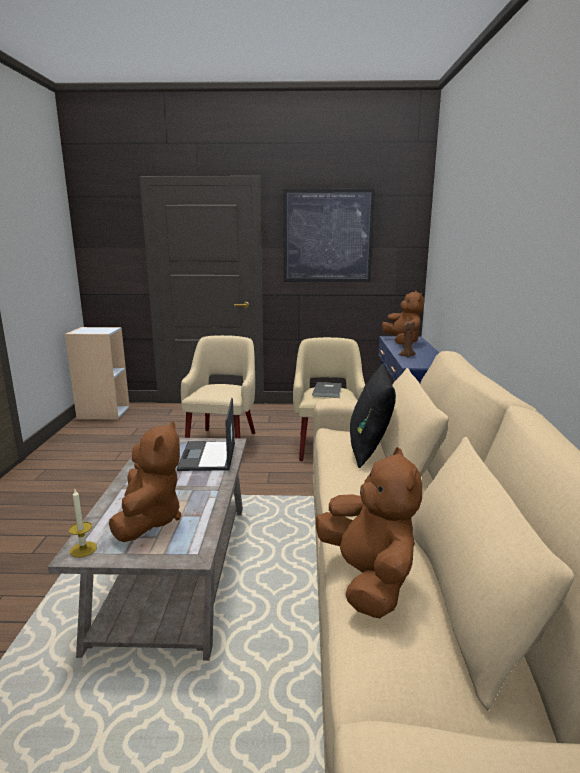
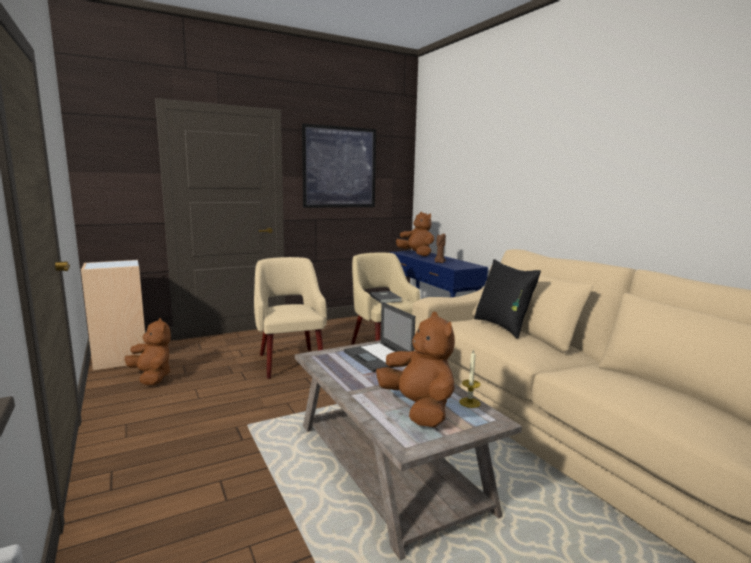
camera: 30 degrees left, 5 degrees down
(83, 549) = (407, 443): candle -> candle (469, 402)
(368, 579) = (640, 395): brown plush toy -> brown plush toy (152, 377)

